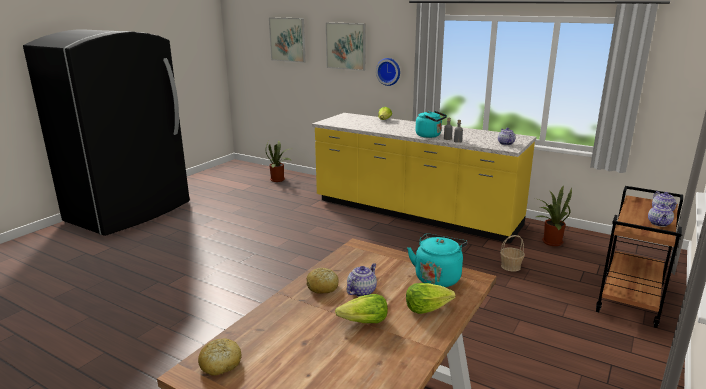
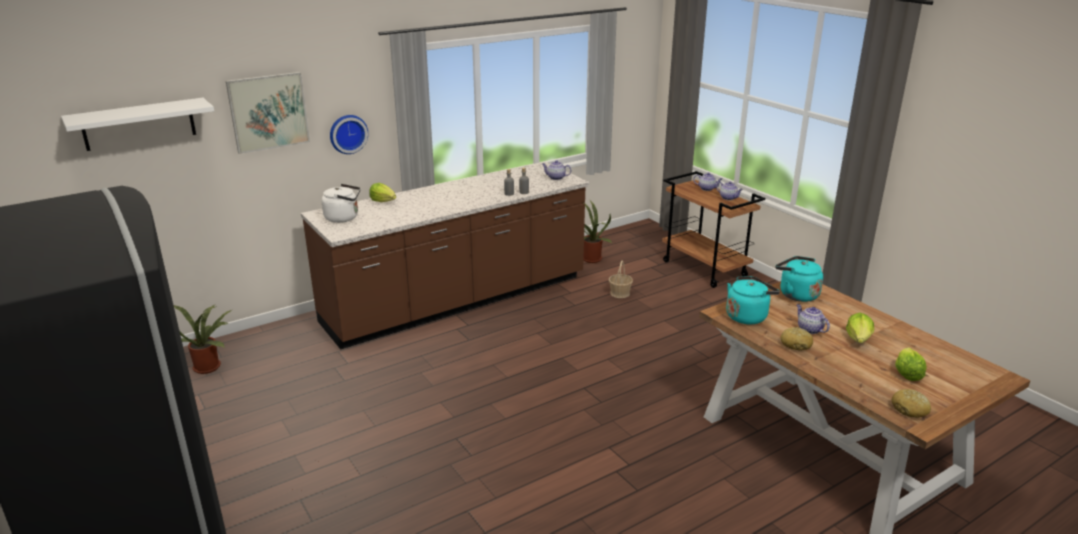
camera: 65 degrees left, 5 degrees up
(287, 39) = (139, 124): picture -> white shelf
(347, 119) = (344, 218): none -> white kettle
(414, 213) = (457, 301): yellow counter -> brown counter
(427, 308) = (843, 311): lettuce -> lettuce (907, 373)
(430, 136) = (487, 198): turquoise kettle -> turquoise kettle (748, 316)

